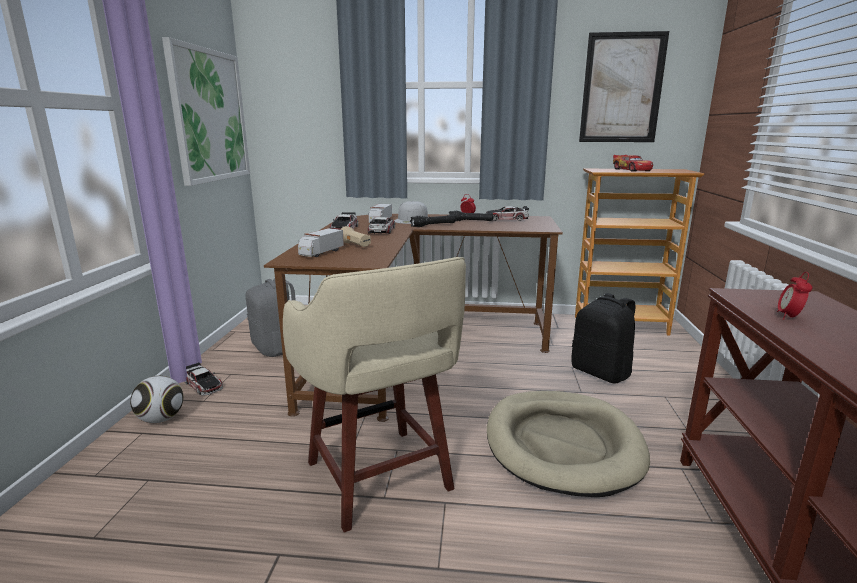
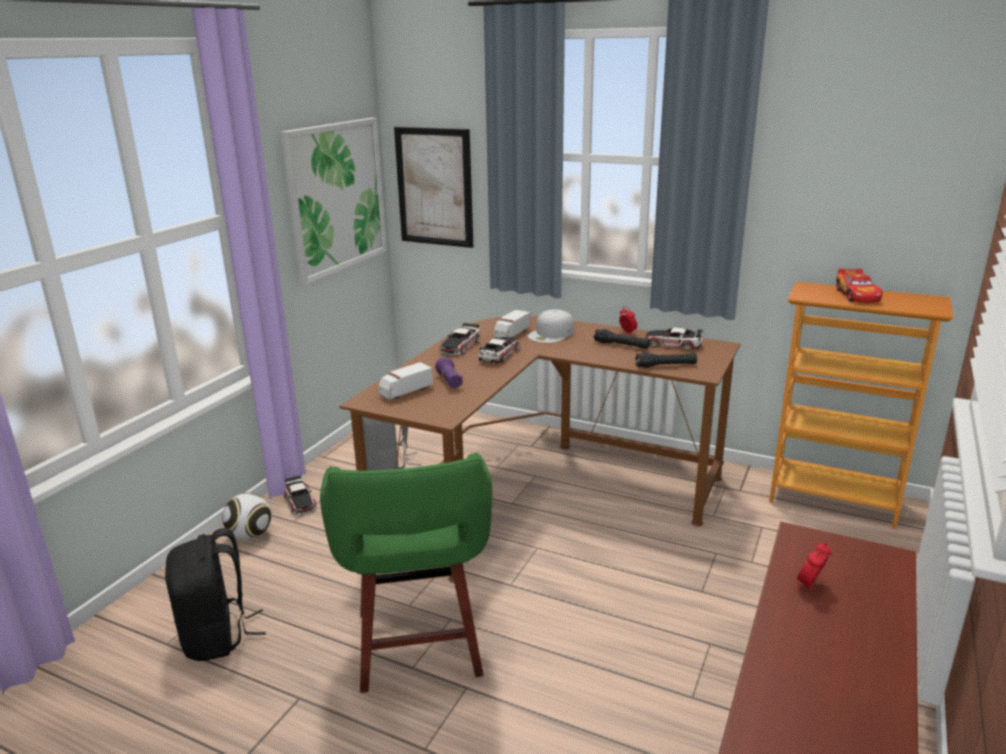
camera: 20 degrees right, 5 degrees up
(355, 245) = (449, 382): beige flashlight -> purple flashlight
(381, 479) = (419, 647): beige stool -> green stool
(433, 225) = (567, 349): black flashlight -> black flashlight (666, 365)
(562, 445) = (630, 654): beige dog bed -> none
(601, 372) = (749, 569): black backpack -> black backpack (218, 636)
(622, 88) = (859, 177): picture -> picture (434, 187)

